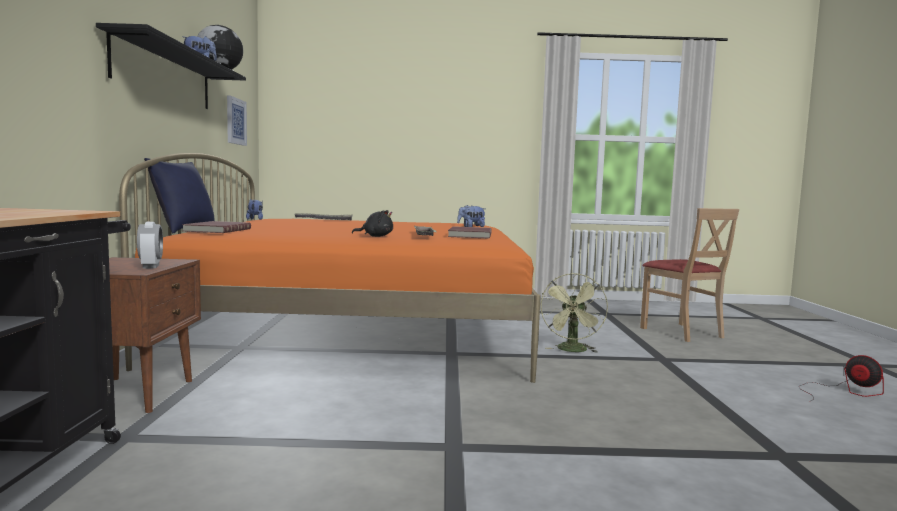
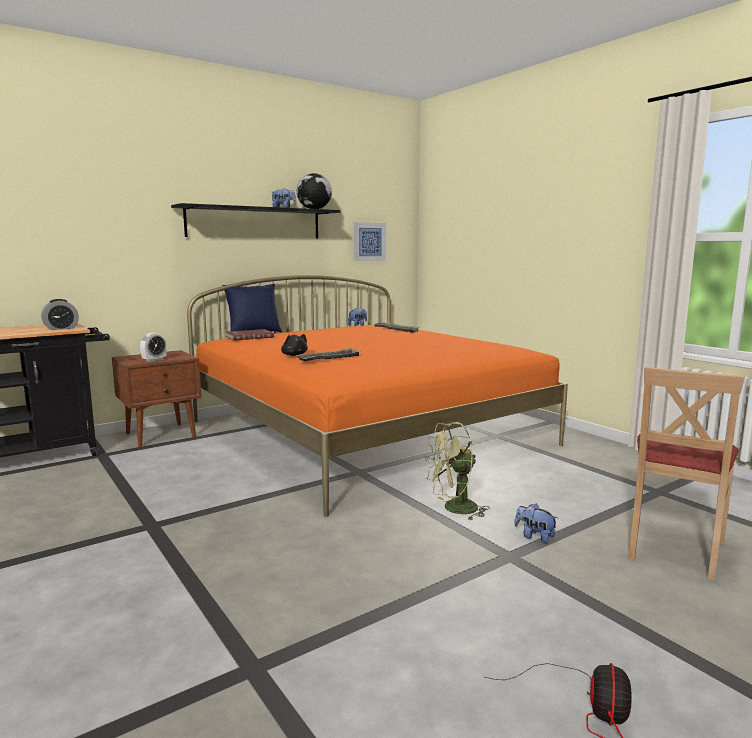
camera: 55 degrees right, 5 degrees up
(51, 211) = (61, 328): none -> alarm clock
(469, 235) = (365, 364): red book -> none
(471, 227) = (461, 353): plush toy -> plush toy (534, 537)

